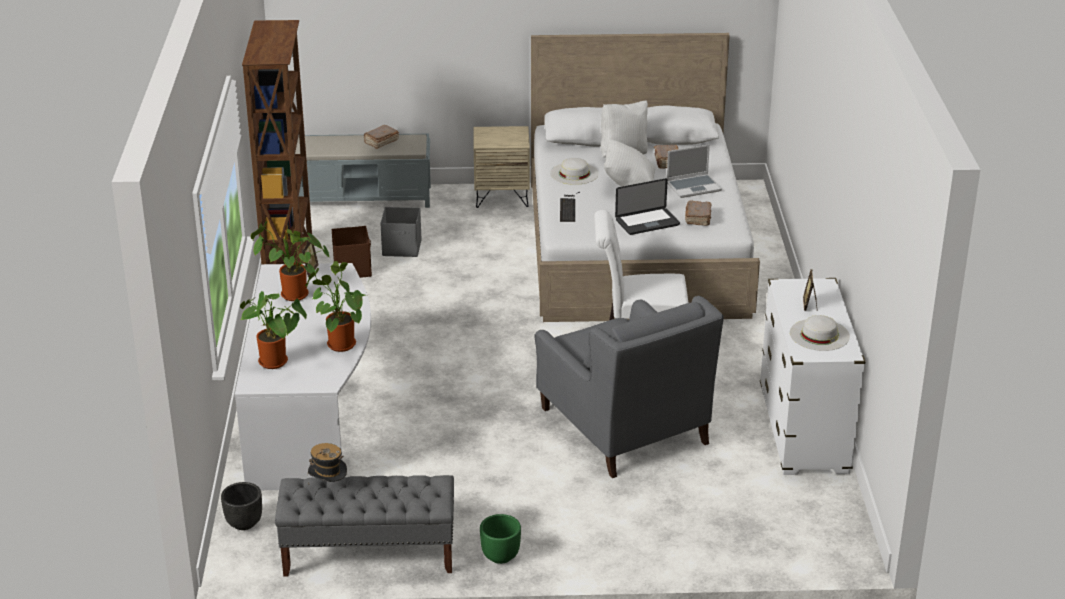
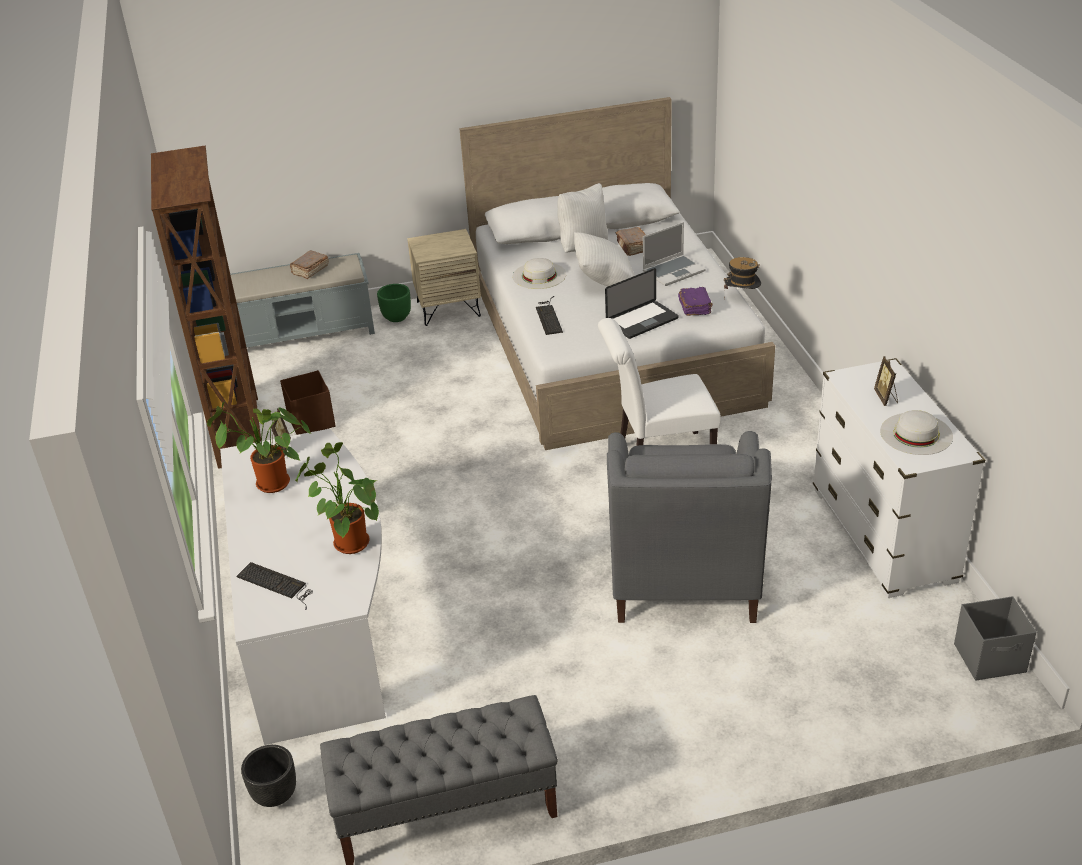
camera: 10 degrees left, 5 degrees up
(276, 363) = (277, 584): potted plant -> keyboard
(328, 487) = (386, 745): hat -> hat (742, 297)
(402, 248) = (360, 387): grey storage box -> grey storage box (990, 659)
(500, 556) = (608, 779): green planter -> green planter (396, 317)
(623, 425) = (683, 566): grey armchair -> grey armchair turned 45 degrees clockwise
(698, 219) = (695, 307): brown book -> purple book

